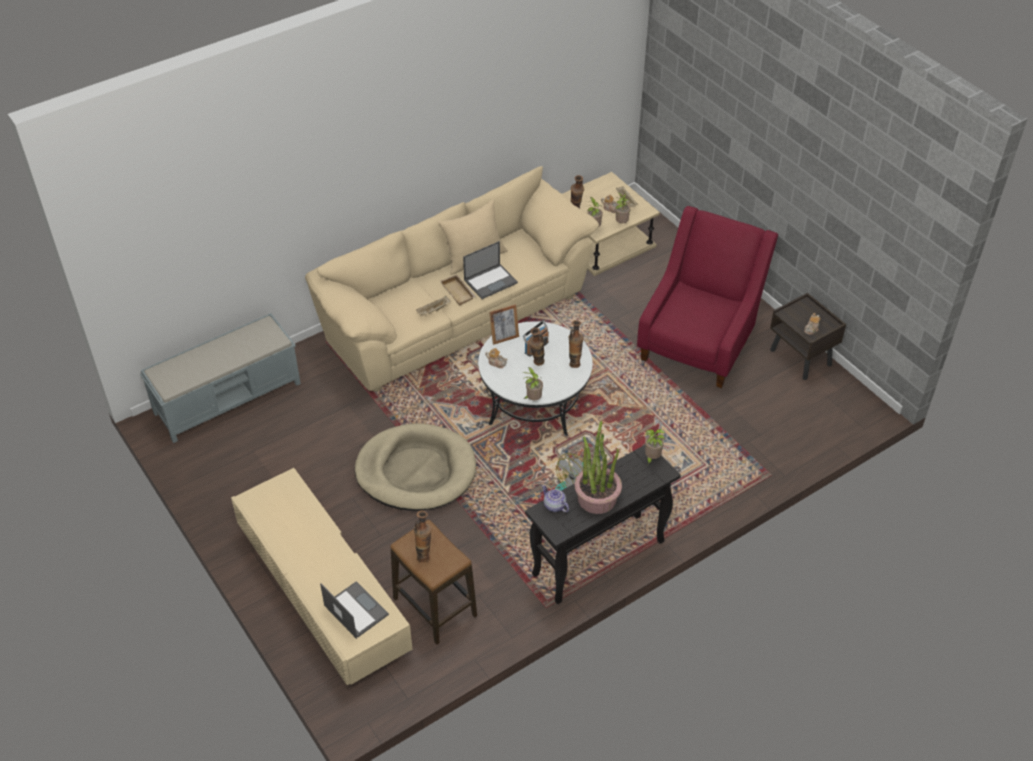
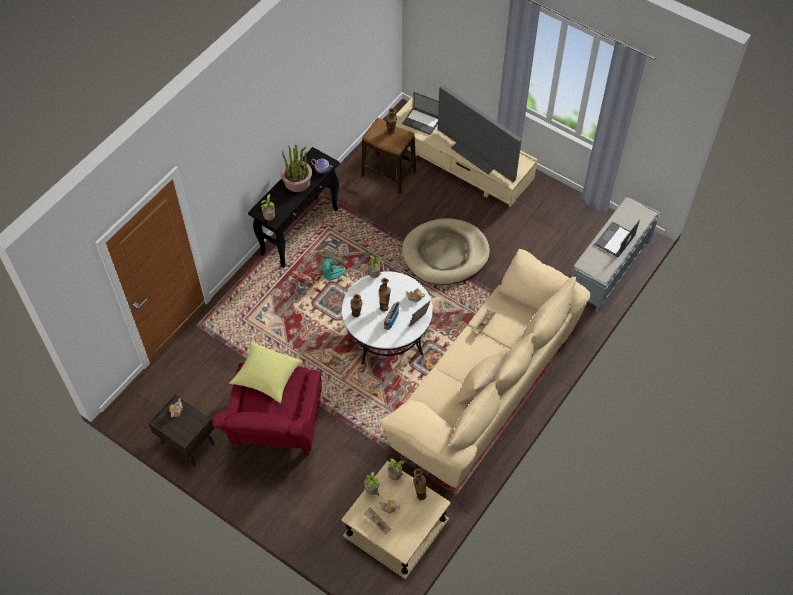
camera: 160 degrees right, 10 degrees up
(307, 530) = (477, 154): none -> television
(459, 292) = (473, 348): beige tray -> none
(491, 281) = (453, 368): laptop -> laptop (615, 240)
(702, 328) = (266, 377): none -> yellow pillow

